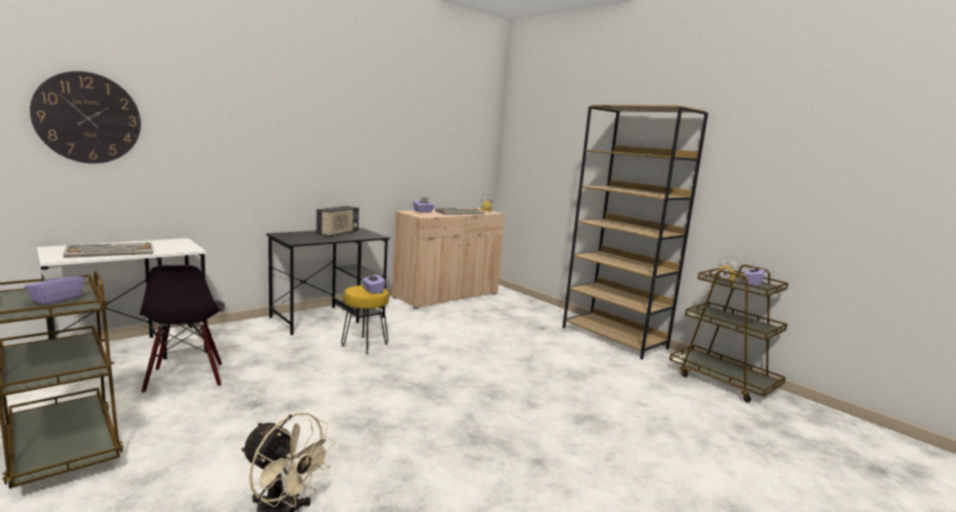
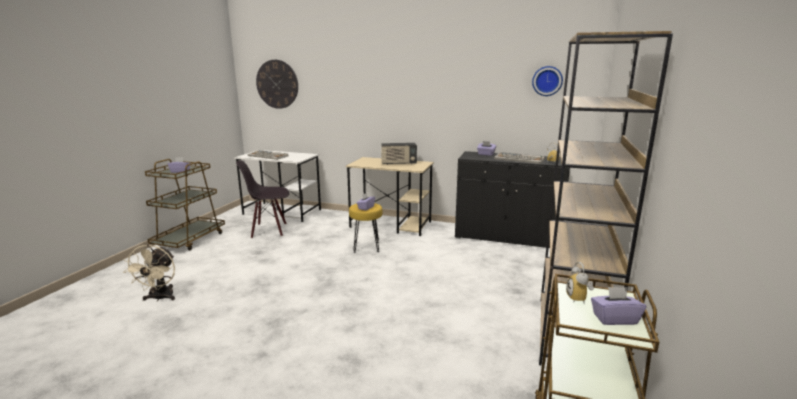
camera: 60 degrees right, 5 degrees up
(186, 378) = (269, 230): black chair -> black chair turned 45 degrees clockwise
(329, 317) = (391, 224): black desk -> beige desk
(446, 296) = (507, 237): beige cabinet -> black cabinet
(460, 135) = (547, 81): none -> wall clock

